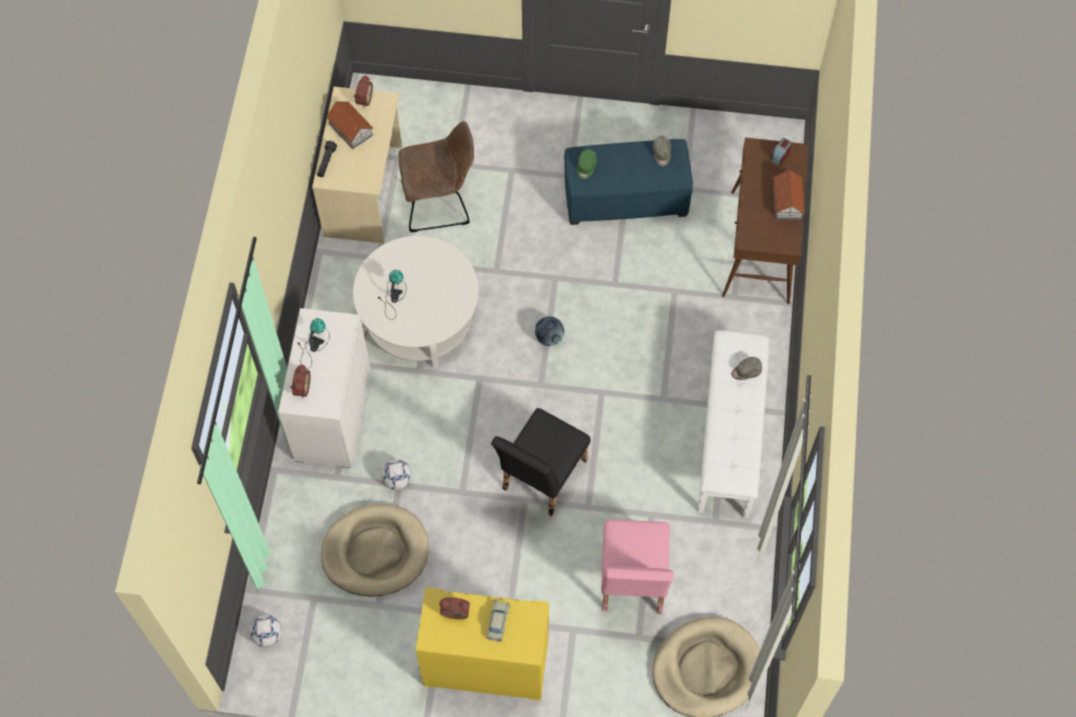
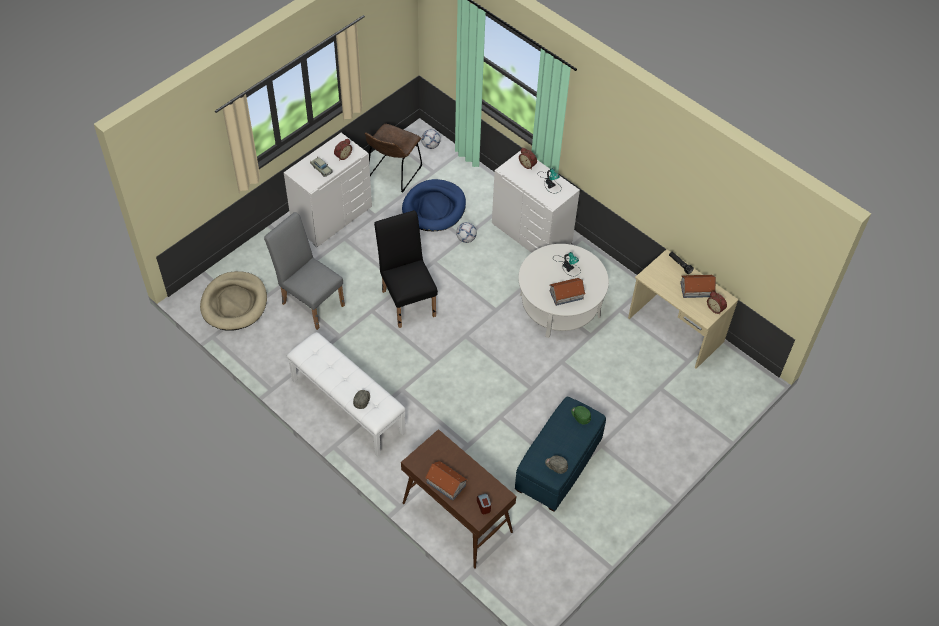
camera: 125 degrees right, 10 degrees down
(375, 552) = (434, 208): beige dog bed -> blue dog bed
(437, 273) = (566, 294): none -> toy house
(440, 203) = (635, 363): brown chair -> brown chair (393, 174)
(485, 664) = (331, 216): yellow dresser -> white dresser
(549, 338) = (492, 359): football -> none
(631, 585) = (310, 301): pink chair -> grey chair

